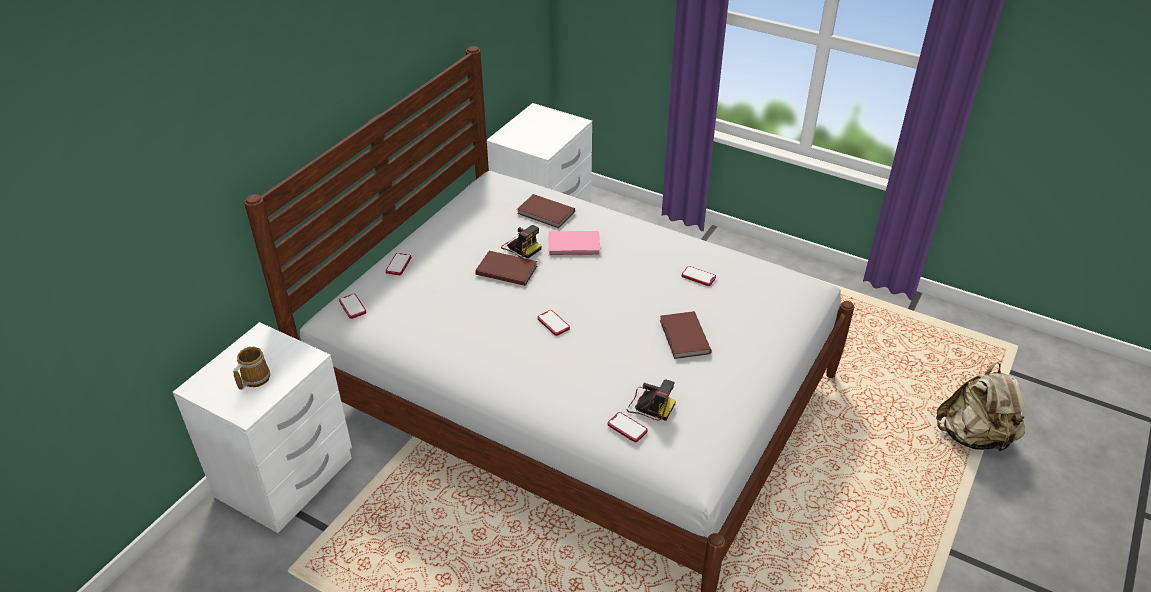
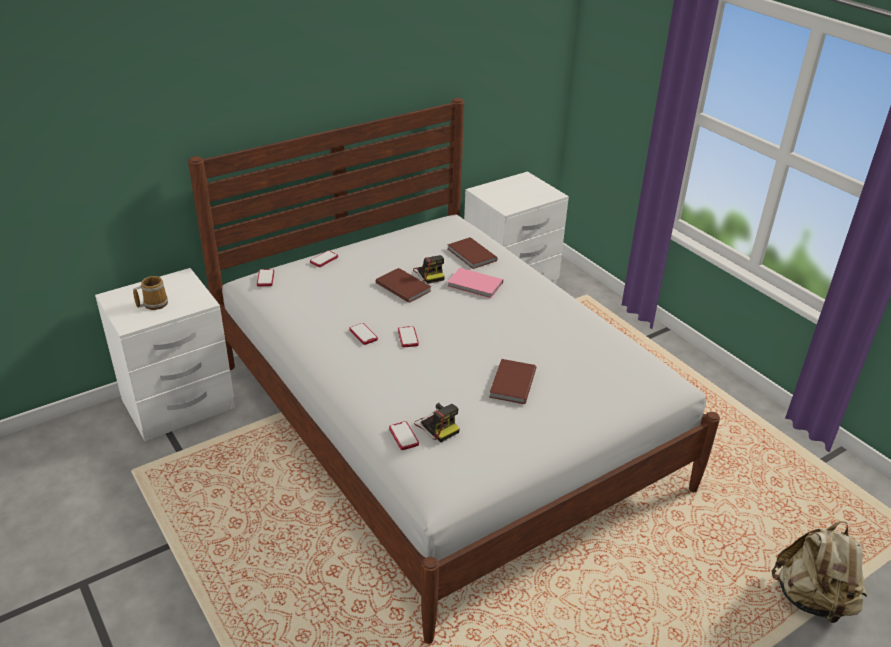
camera: 25 degrees right, 5 degrees down
(698, 277) = (565, 341): phone -> phone (363, 334)

